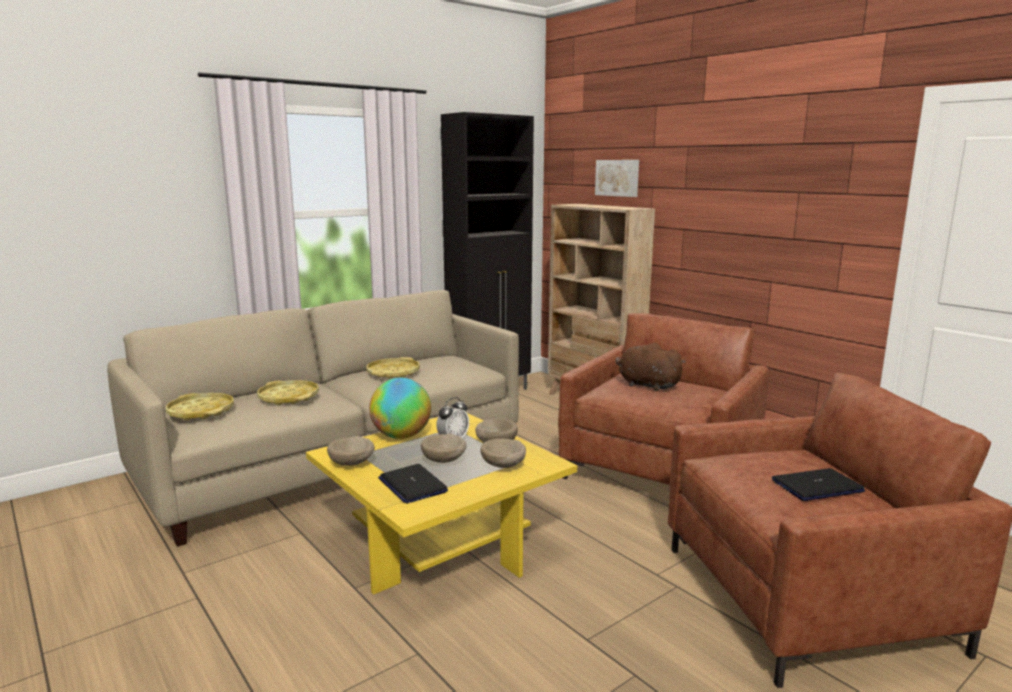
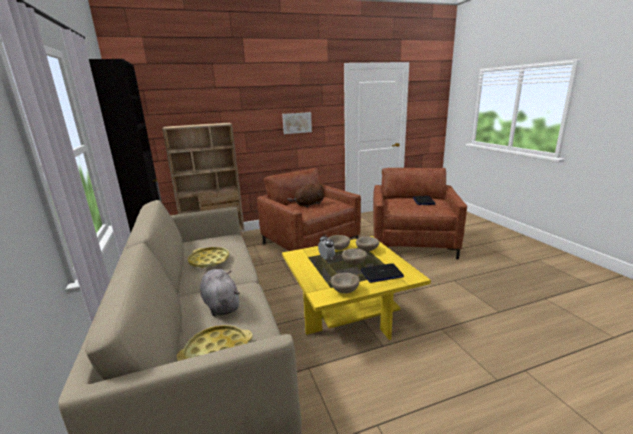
camera: 70 degrees left, 5 degrees up
(289, 397) = (221, 304): yellow tray -> grey plush toy
(401, 436) = (310, 272): globe -> none
(618, 178) = (191, 107): picture -> picture (296, 123)

